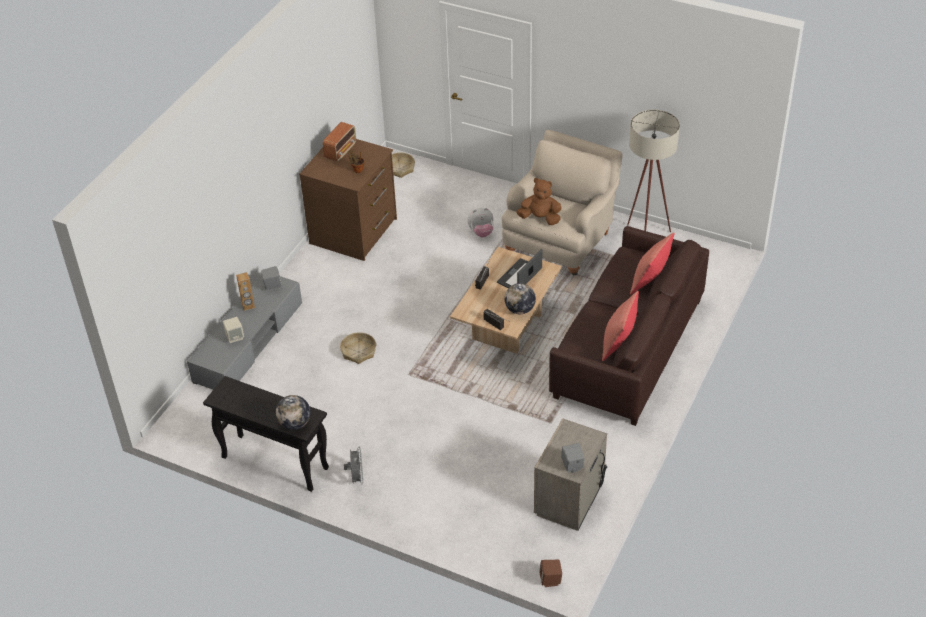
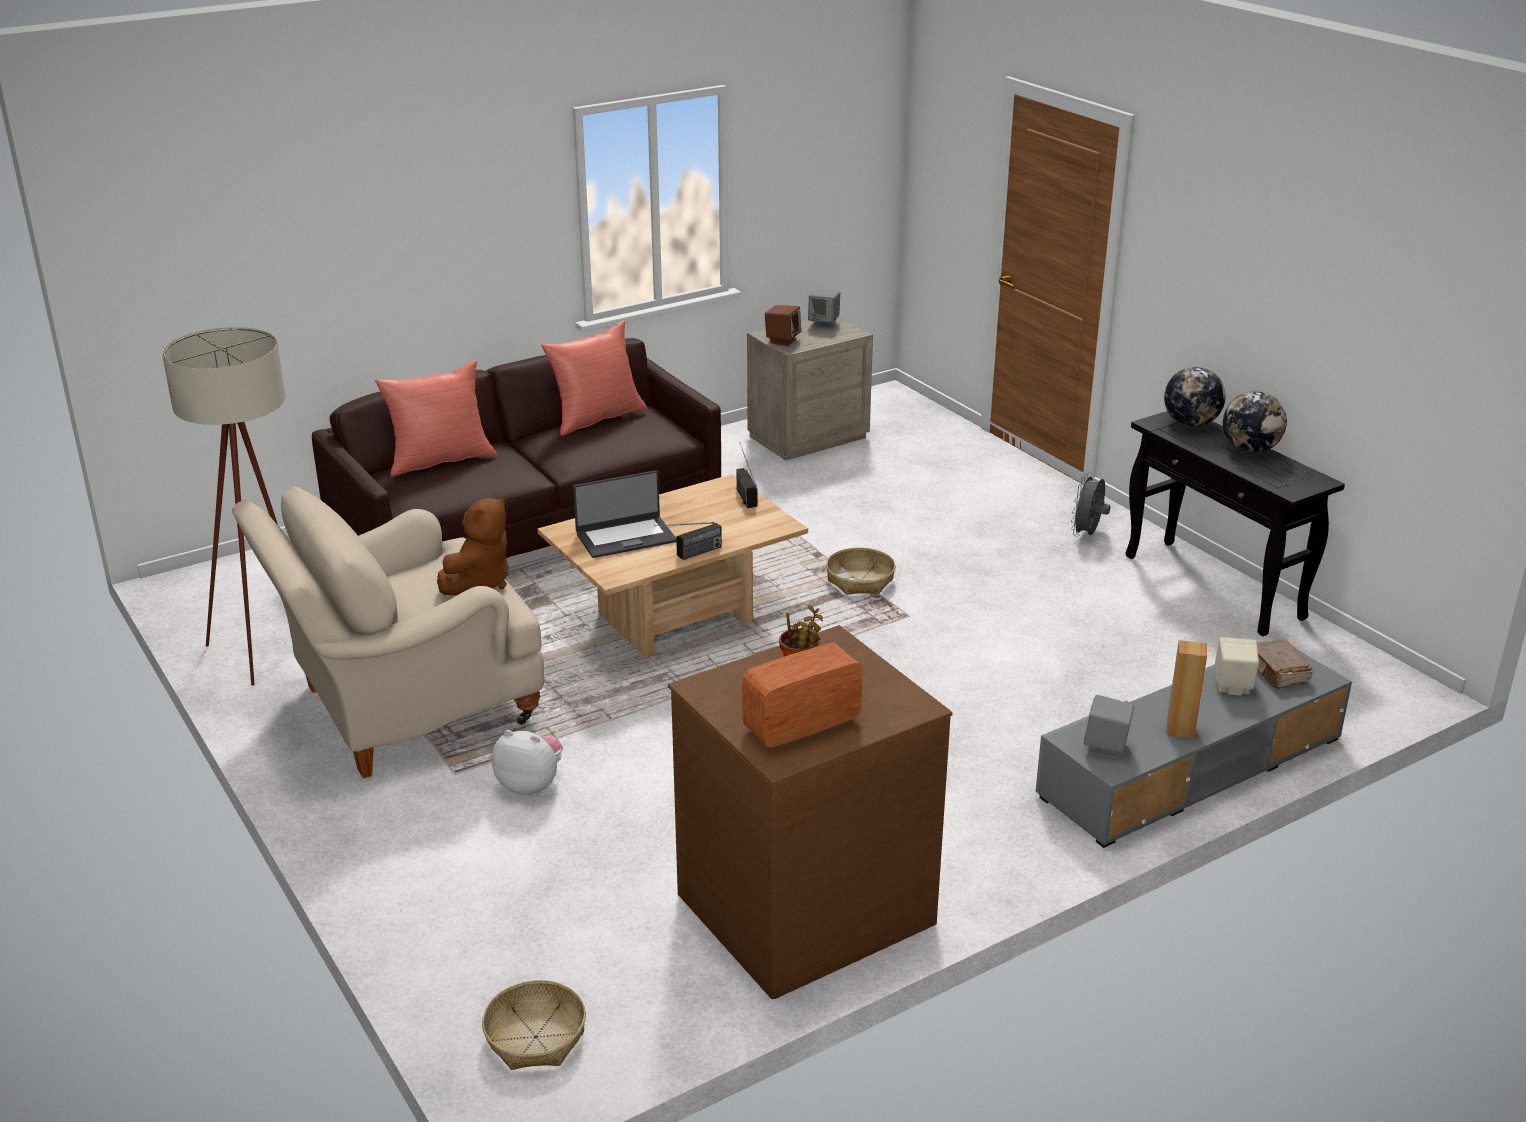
camera: 150 degrees left, 15 degrees down
(218, 352) = (1278, 673): none -> brown book
(358, 352) = (973, 675): basket -> basket (860, 580)
(520, 310) = (684, 499): globe -> globe (1250, 449)
(540, 218) = (479, 582): brown plush toy -> brown plush toy turned 105 degrees counterclockwise
(550, 580) = (903, 396): brown speaker -> brown speaker (782, 340)

